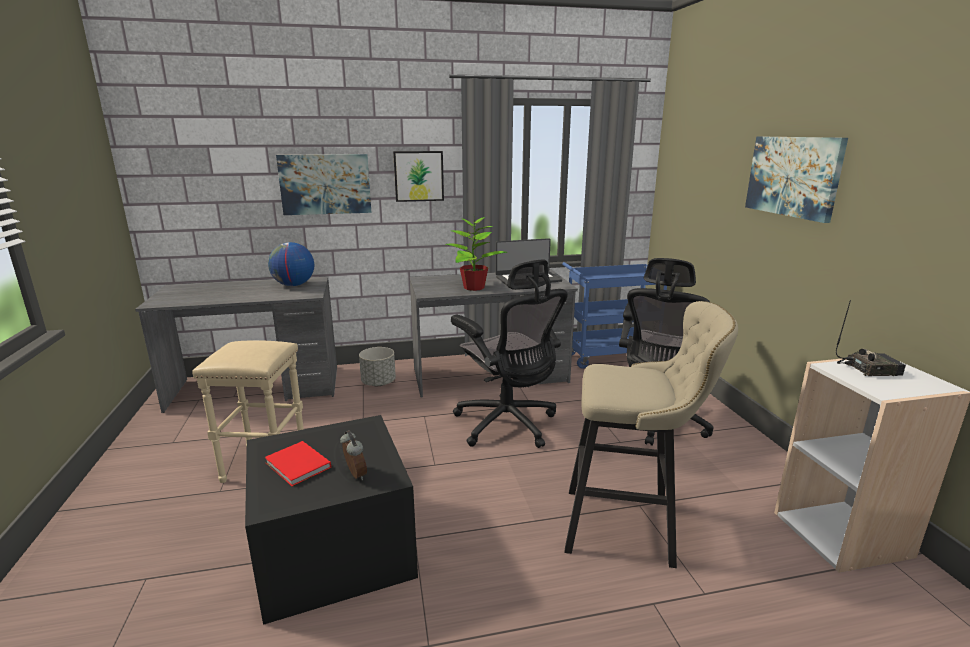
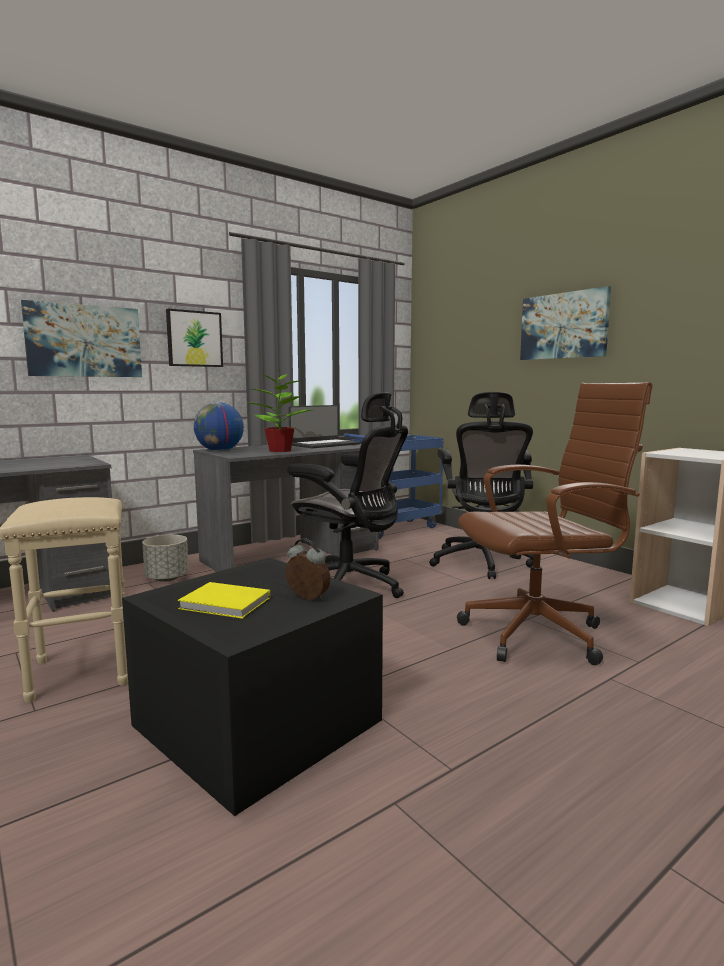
camera: 25 degrees left, 10 degrees down
(293, 285) = (52, 460): globe -> globe (219, 451)
(298, 466) = (226, 604): red book -> yellow book
(634, 527) = (540, 634): beige stool -> brown office chair
(868, 369) = (685, 451): radio -> none

